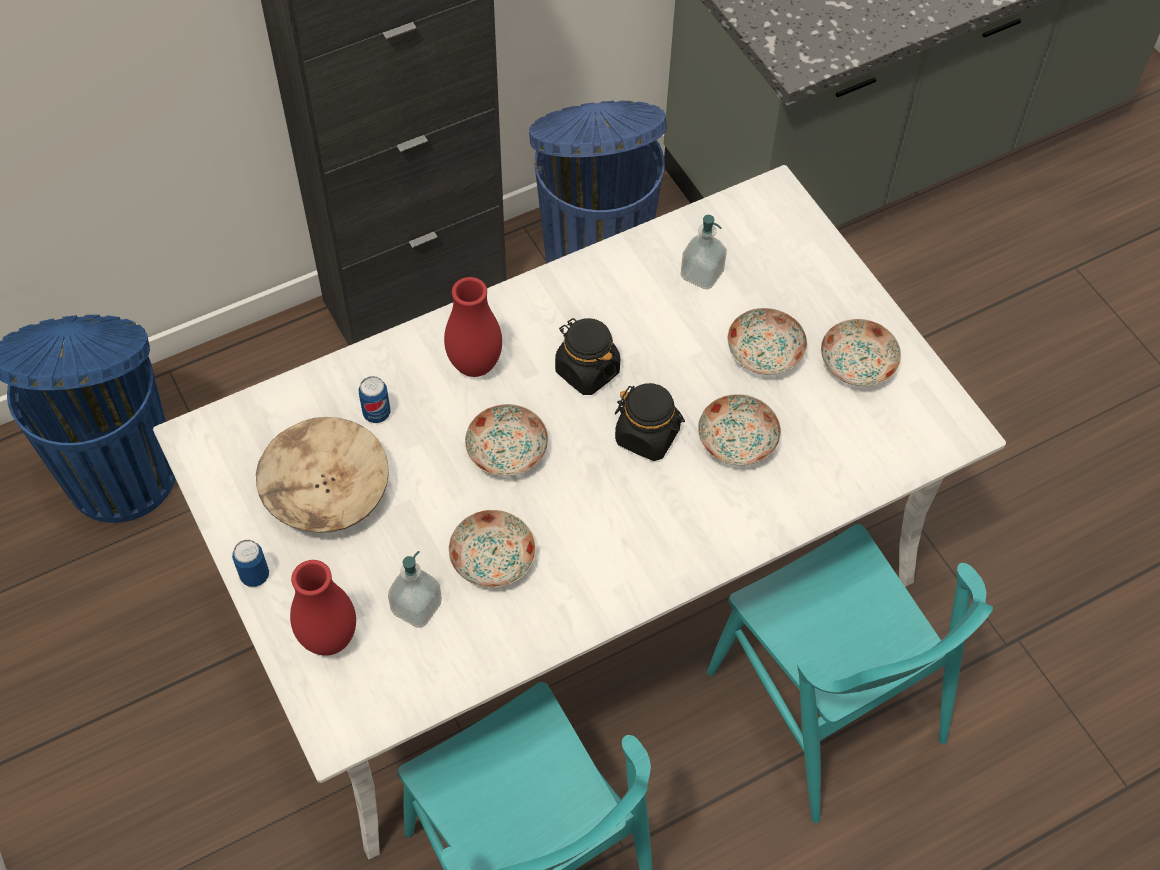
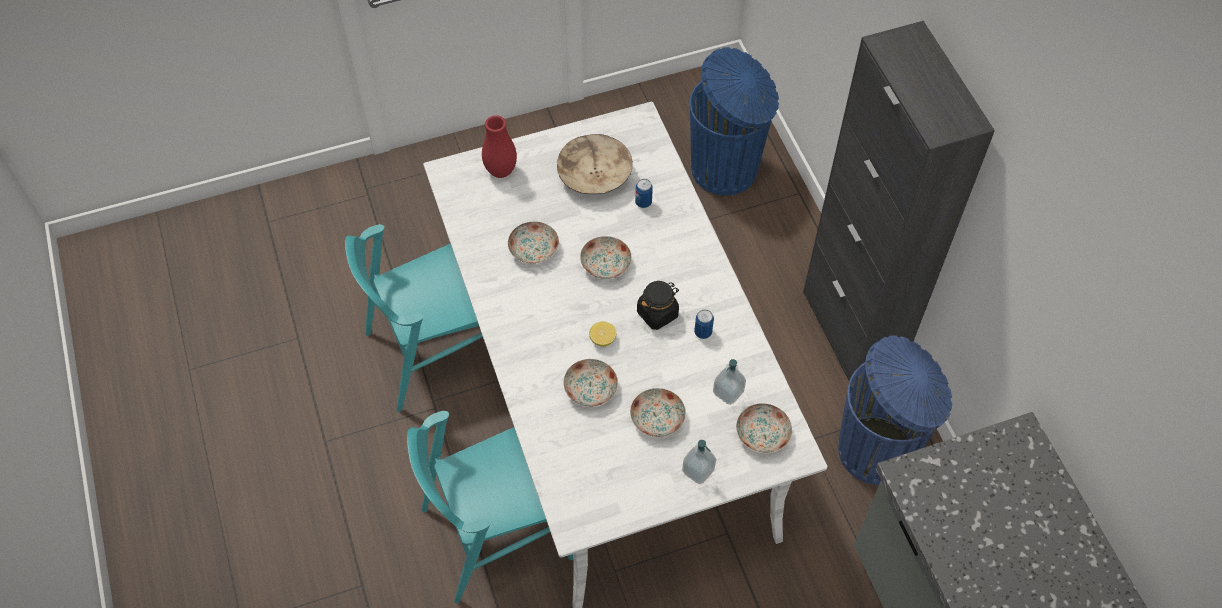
camera: 100 degrees right, 0 degrees up
(255, 575) = (546, 141): can -> can (703, 332)
(416, 607) = (510, 211): soap dispenser -> soap dispenser (698, 470)
(475, 365) = (671, 254): red vase -> none
(647, 436) = (602, 339): black jar -> lemon
(856, 362) = (640, 474): plate -> plate (763, 433)

